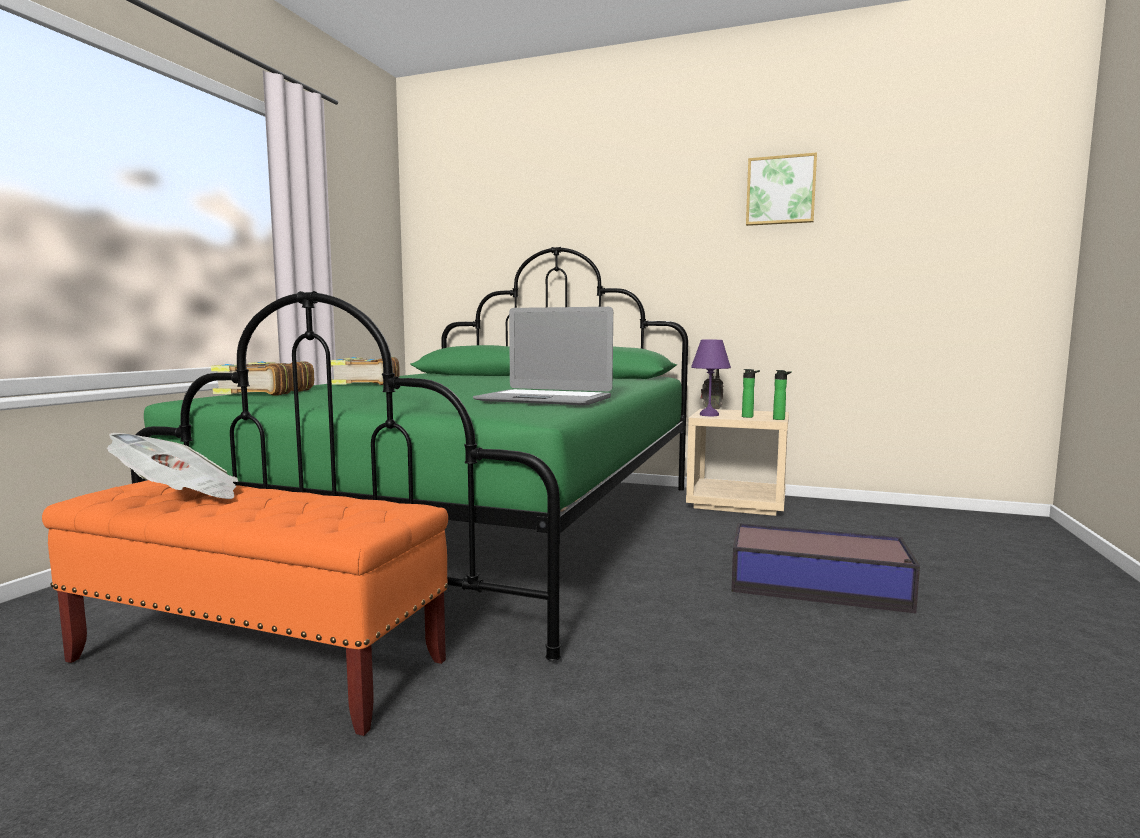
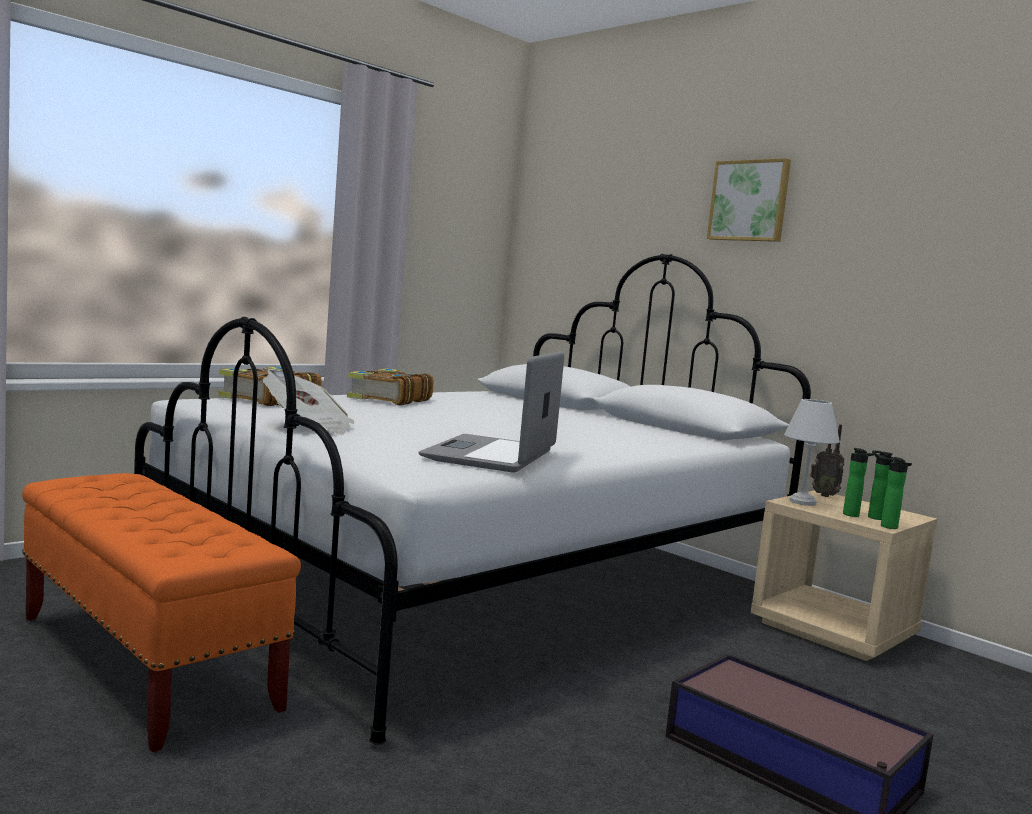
camera: 25 degrees right, 0 degrees up
(181, 496) = (113, 495): newspaper -> newspaper (308, 427)
(479, 527) = (476, 583): green bed -> white bed
(545, 400) = (491, 455): laptop -> laptop turned 60 degrees clockwise
(709, 415) = (802, 502): purple table lamp -> white table lamp
(760, 416) = (874, 517): none -> bottle
(780, 190) = (966, 199): picture -> picture (750, 201)

